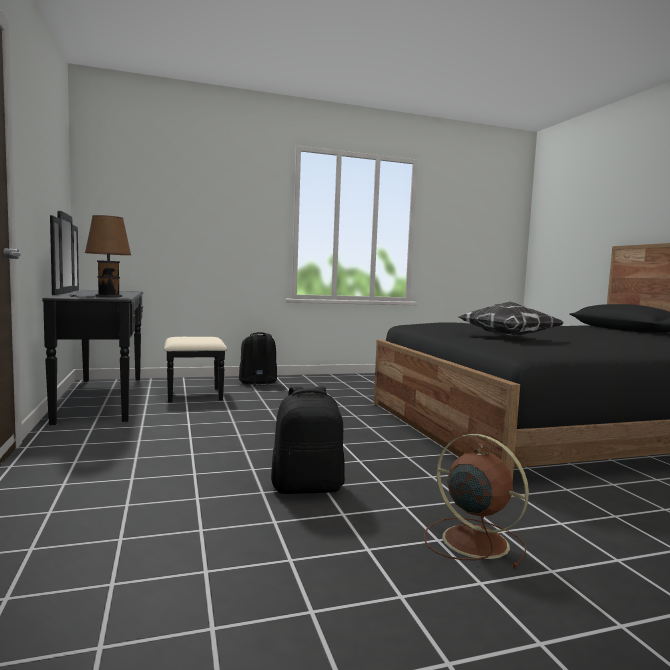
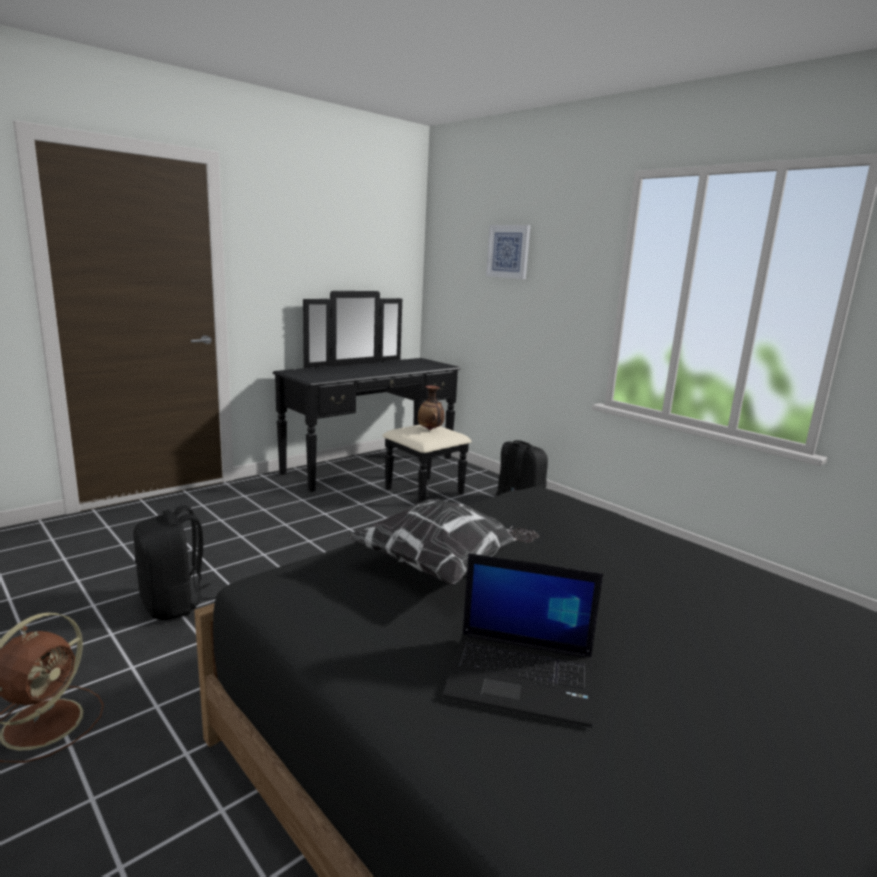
camera: 65 degrees right, 10 degrees up
(105, 296) = (325, 375): brown table lamp -> none
(189, 190) = (508, 251): none -> picture
(195, 337) = (430, 429): none -> vase
(608, 341) = (523, 677): none -> laptop

